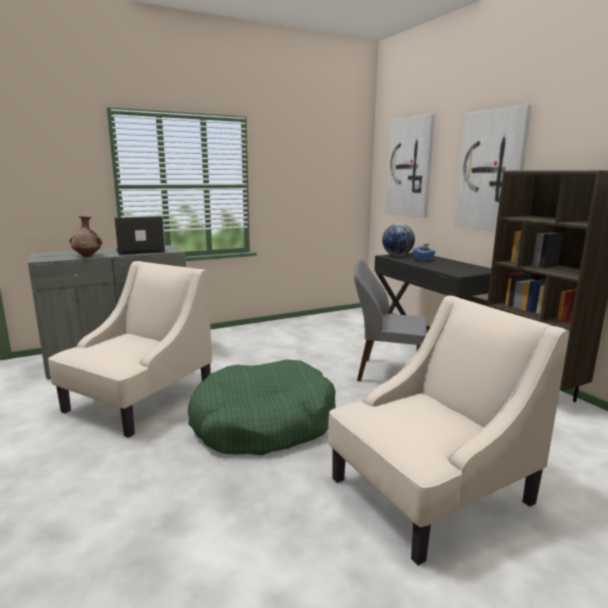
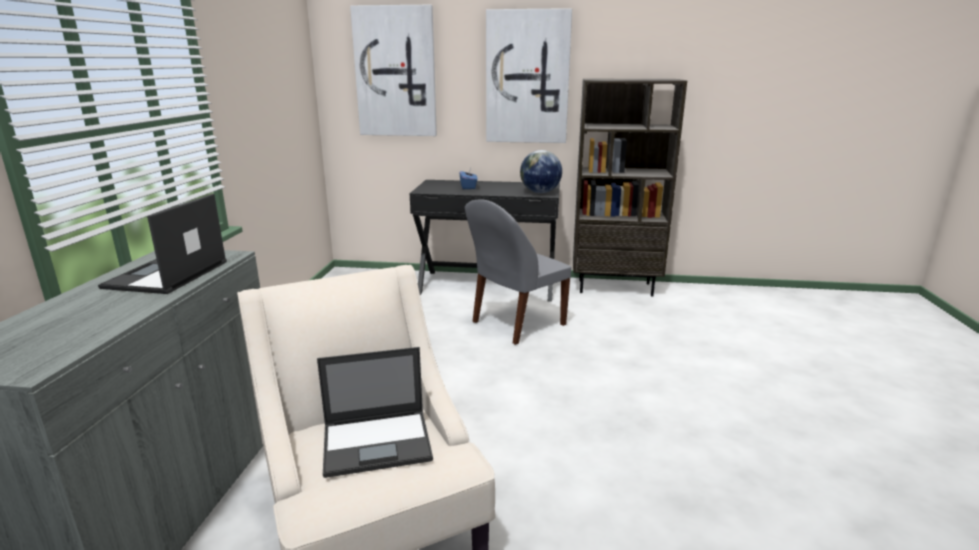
camera: 55 degrees left, 5 degrees up
(87, 256) = (114, 319): brown vase -> none
(120, 346) = (378, 442): none -> laptop
(263, 423) = (552, 433): green dog bed -> none
(397, 255) = (429, 188): globe -> globe (540, 192)
(428, 491) = (736, 393): beige armchair -> none

